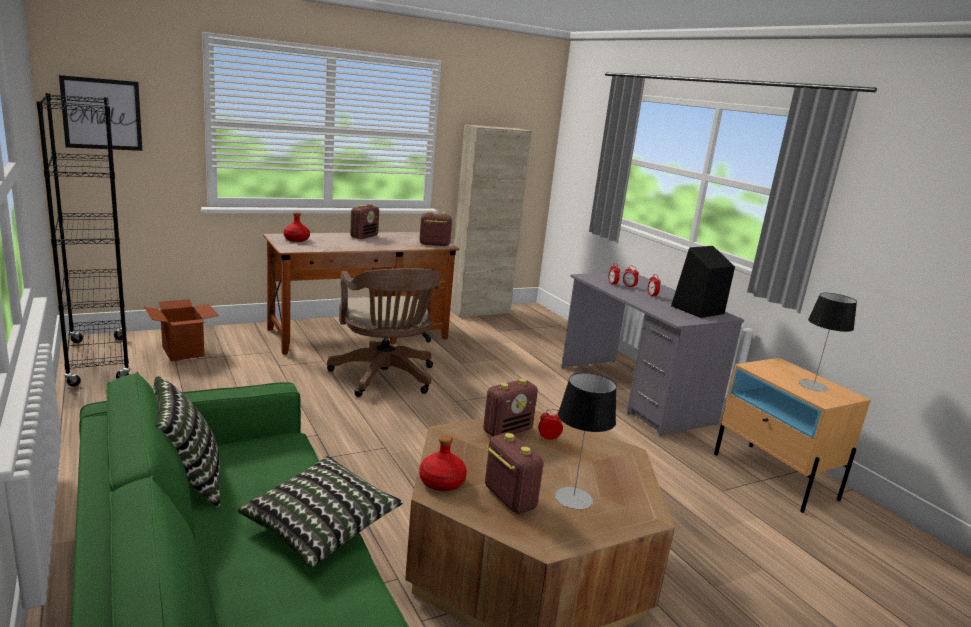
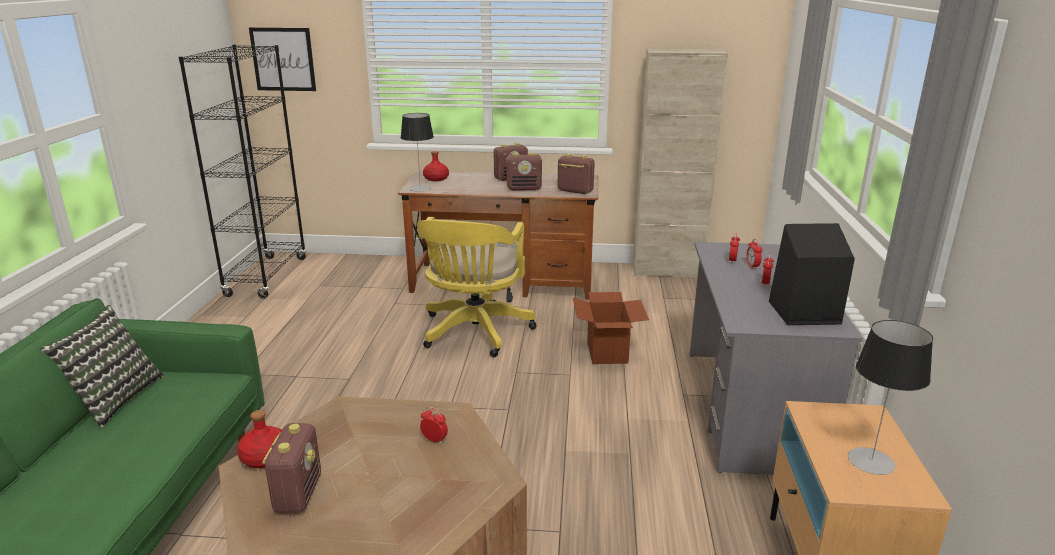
camera: 35 degrees right, 5 degrees up
(183, 351) = (334, 277): cardboard box -> cardboard box (607, 352)
(320, 528) = (137, 469): pillow -> none
(385, 378) = (474, 333): brown office chair -> yellow office chair
(508, 431) = (404, 420): radio -> radio (524, 188)
(573, 498) = (358, 515): table lamp -> table lamp (420, 188)

